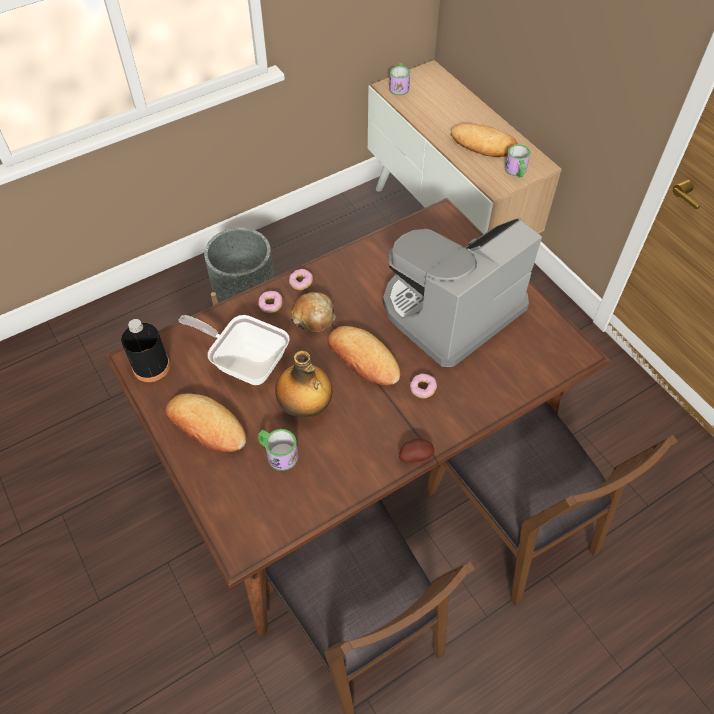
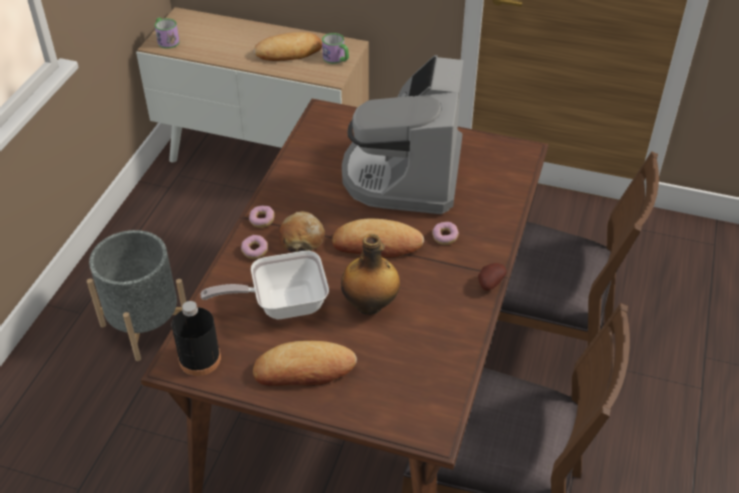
camera: 40 degrees left, 10 degrees down
(278, 453) = (386, 350): mug -> none

